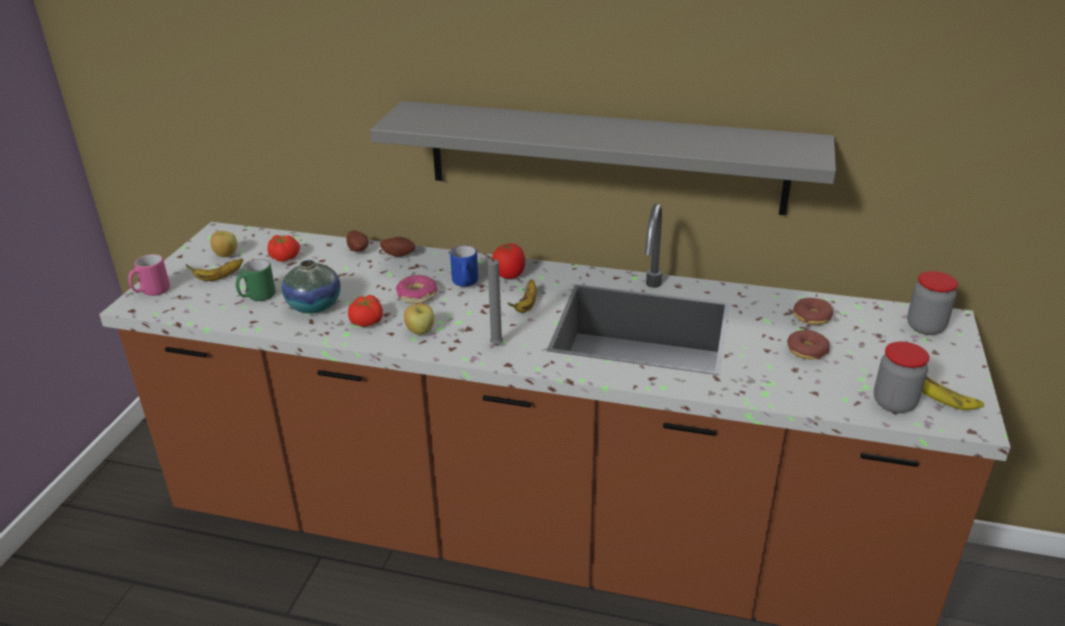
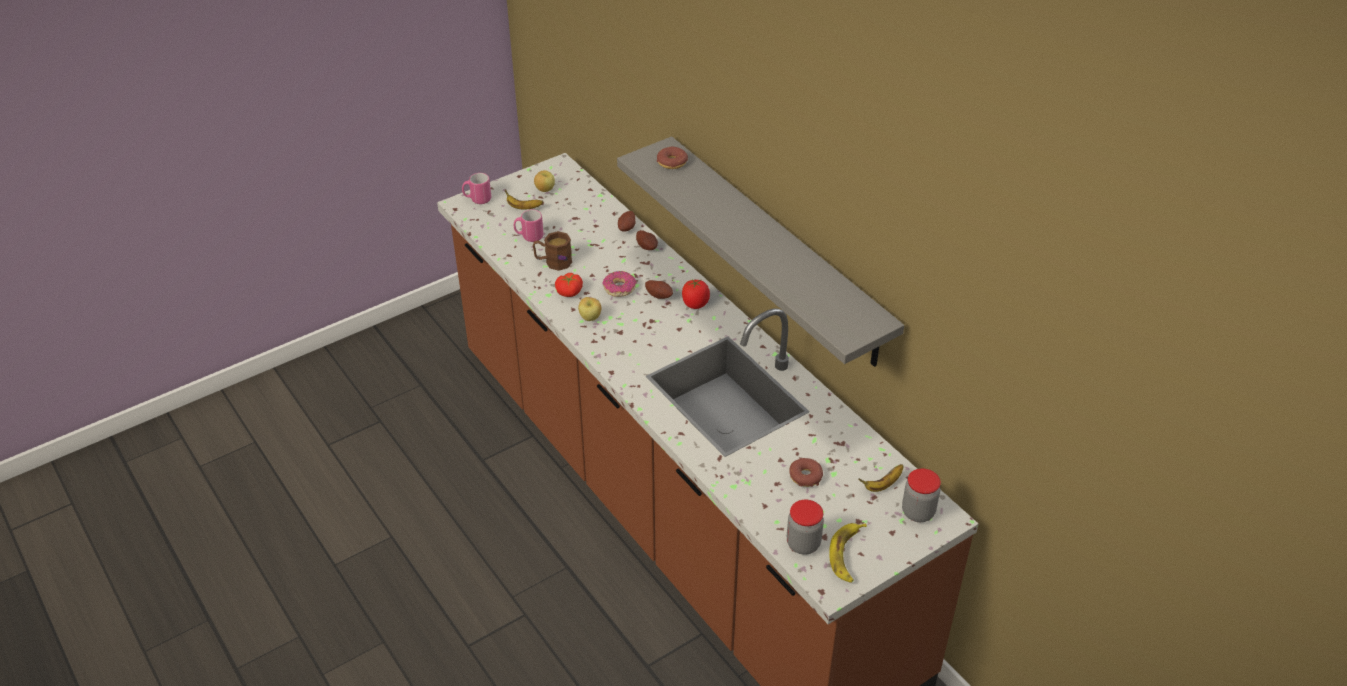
camera: 40 degrees right, 10 degrees up
(257, 297) = (529, 236): green mug -> pink mug
(285, 257) = (577, 210): tomato -> none
(314, 306) = (553, 262): vase -> brown mug
(465, 284) = (659, 295): blue mug -> potato
(494, 345) = (620, 353): grey candle -> none
(526, 306) = (675, 335): banana -> banana (882, 485)
(812, 317) = (849, 456): donut -> donut (672, 162)

